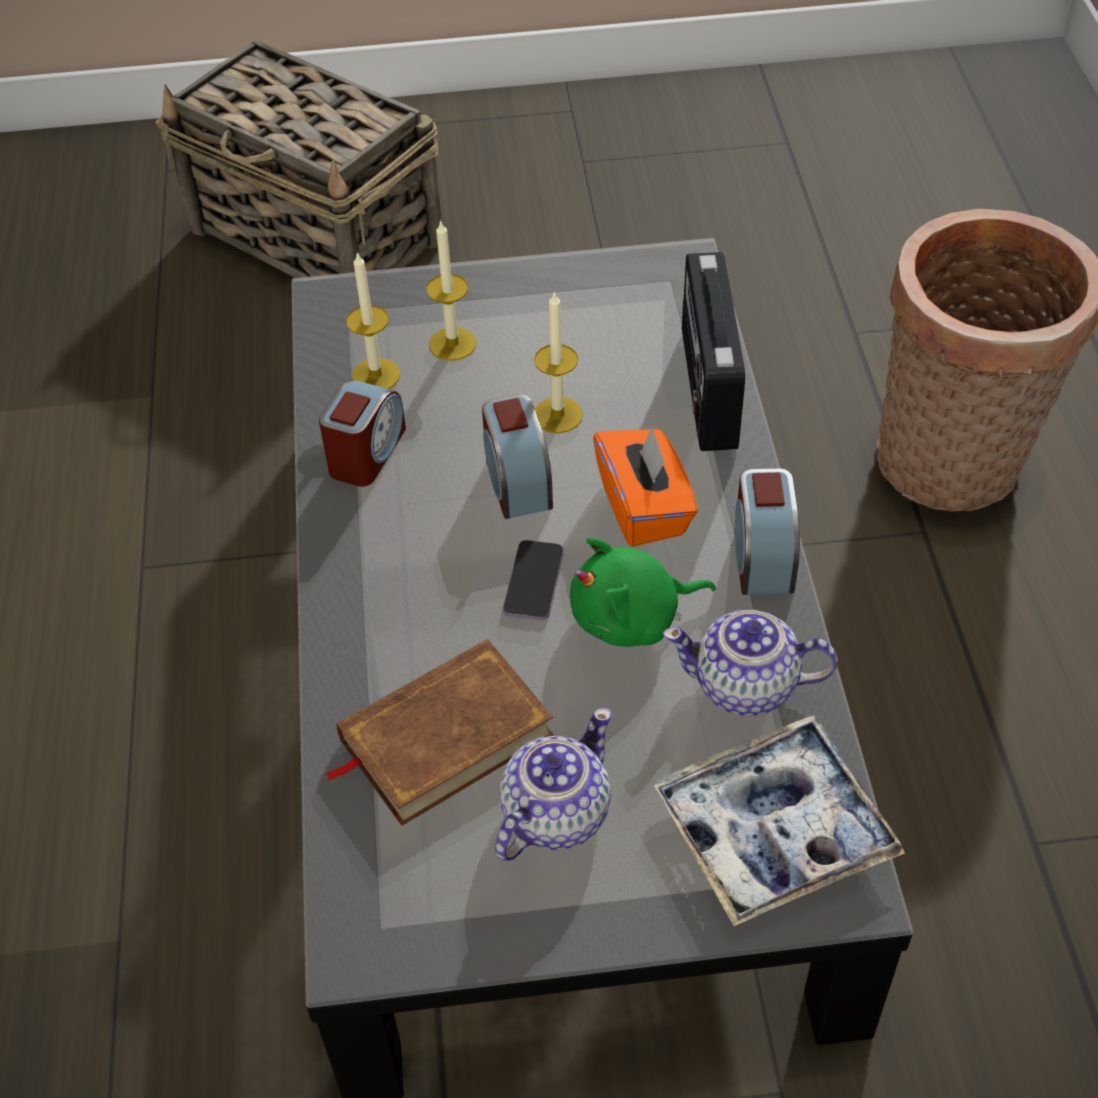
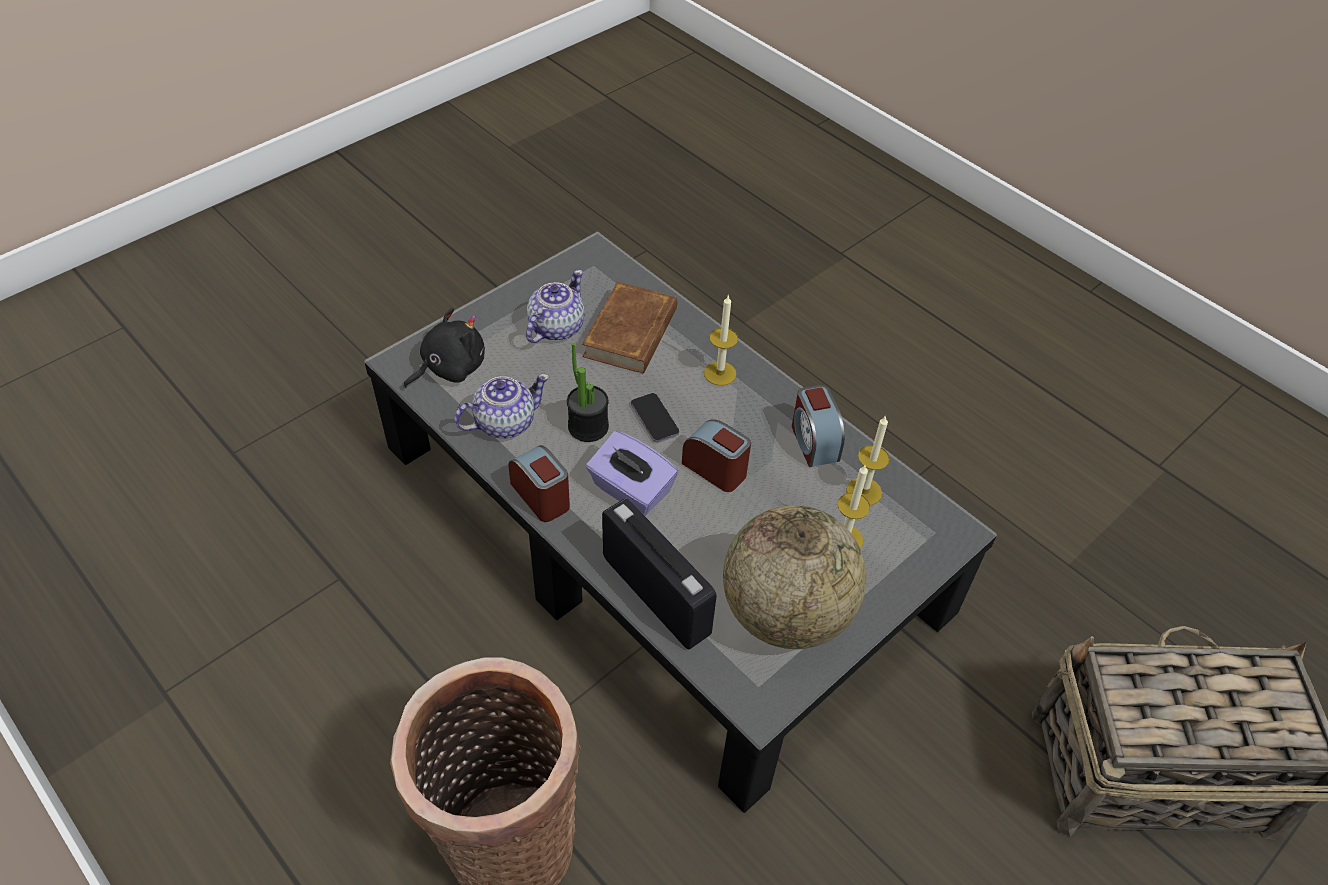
camera: 140 degrees right, 0 degrees up
(554, 814) = (555, 328): teapot -> teapot turned 150 degrees counterclockwise
(557, 415) = (732, 524): candle -> candle (720, 373)
(587, 313) = (786, 613): none -> globe
(632, 618) = (588, 427): green plush toy -> potted plant
(644, 508) = (630, 490): orange tissue box -> purple tissue box
(774, 829) = (450, 368): tray -> black plush toy

